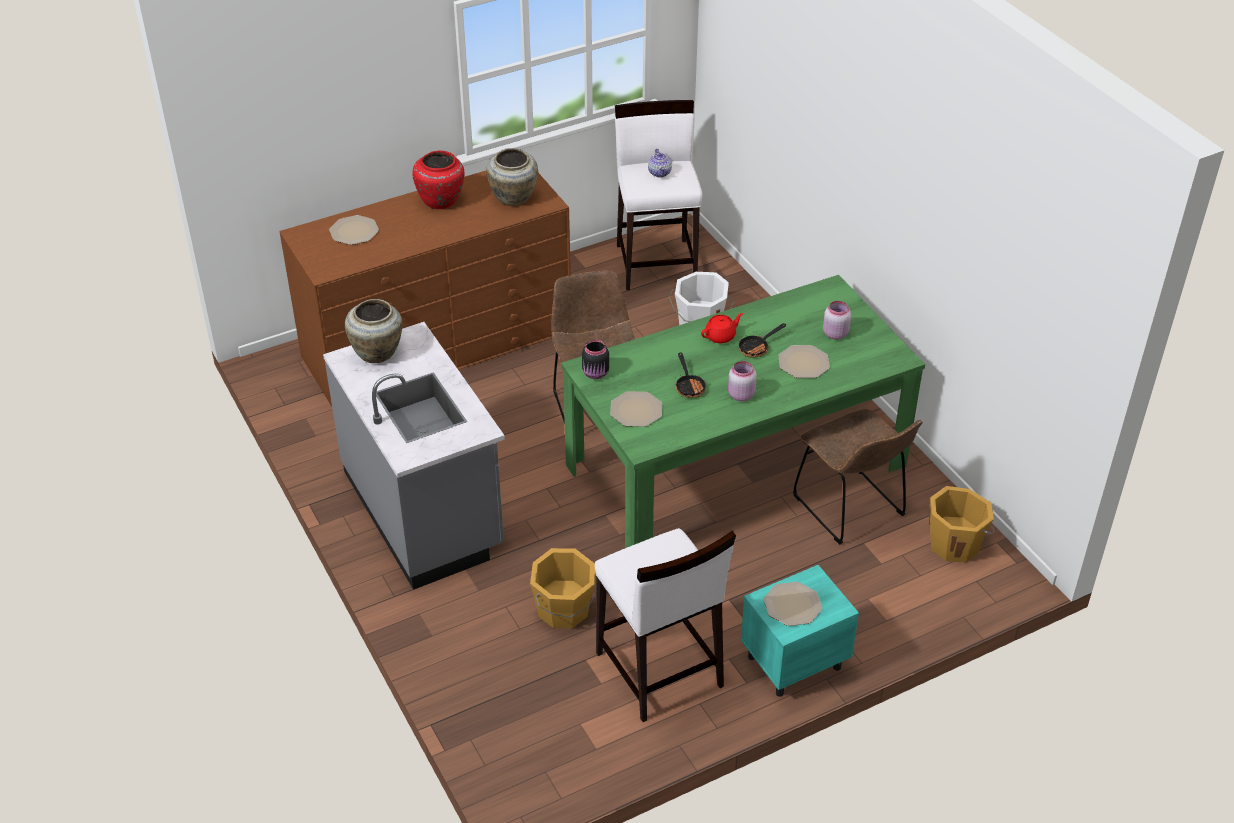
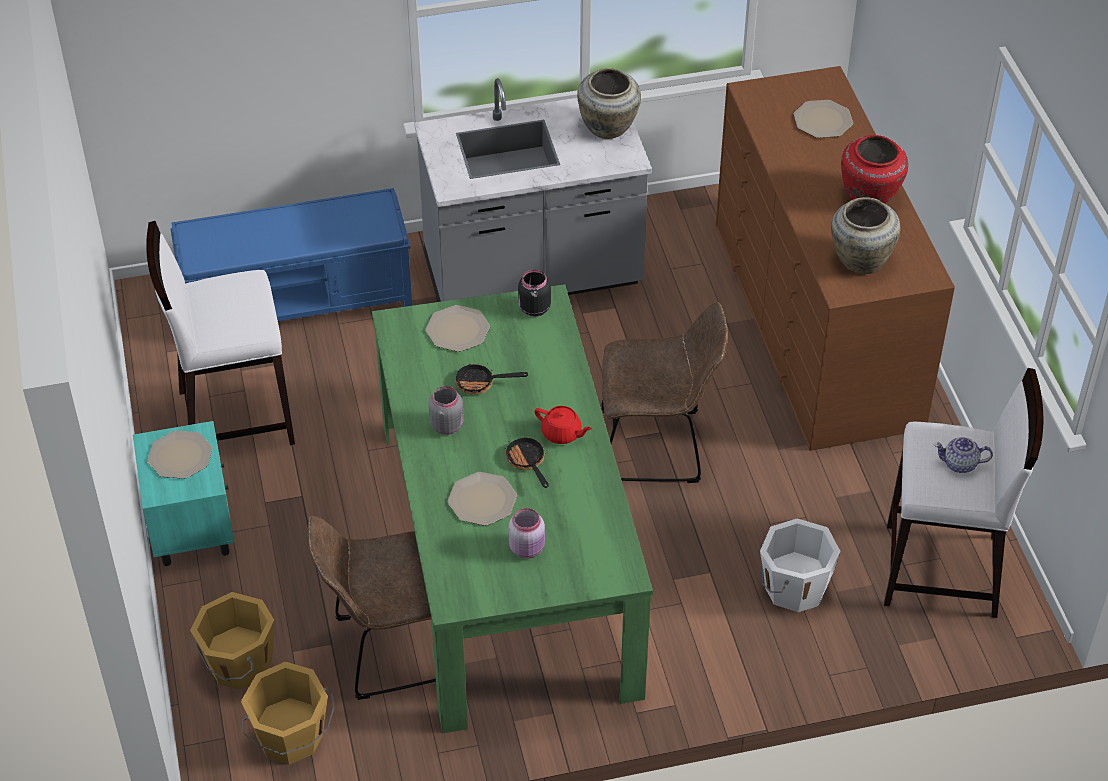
camera: 105 degrees right, 5 degrees up
(498, 665) = (299, 301): none -> blue bench
(564, 610) = (347, 360): orange bucket -> orange bucket (238, 664)
(721, 336) = (562, 433): red teapot -> red teapot turned 45 degrees counterclockwise
(740, 395) = (447, 425): pink jar -> grey jar

